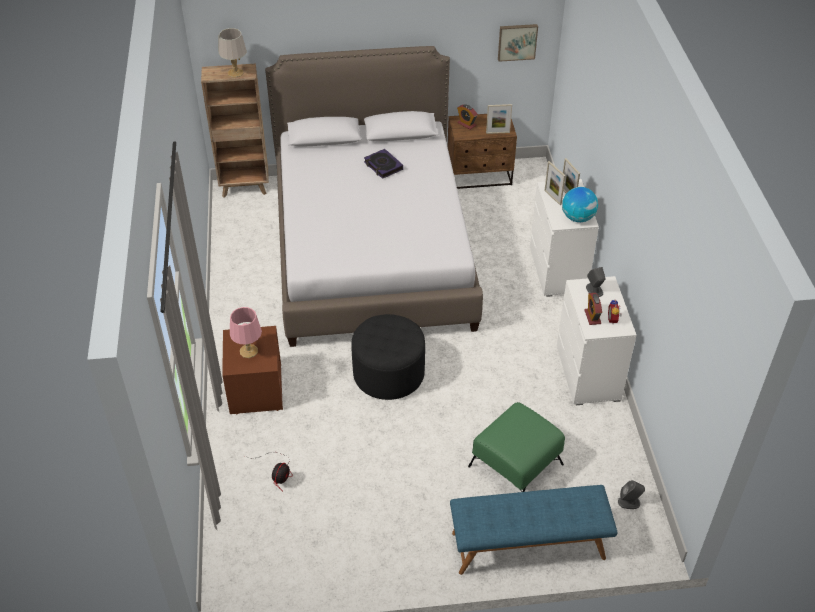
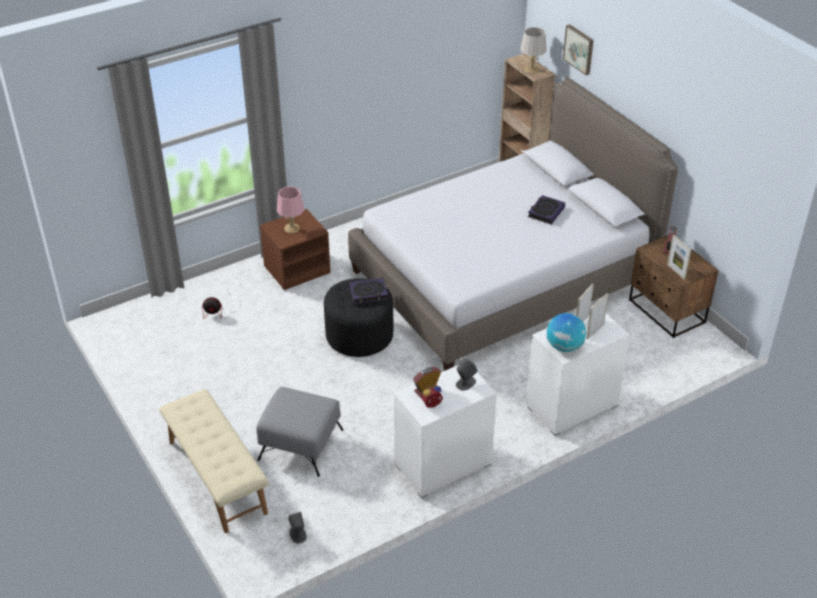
camera: 65 degrees right, 5 degrees down
(389, 328) = (368, 293): none -> book
(515, 465) = (300, 444): green ottoman -> grey ottoman
(517, 41) = (739, 197): picture -> picture (579, 49)
(528, 546) = (216, 477): blue bench -> beige bench

